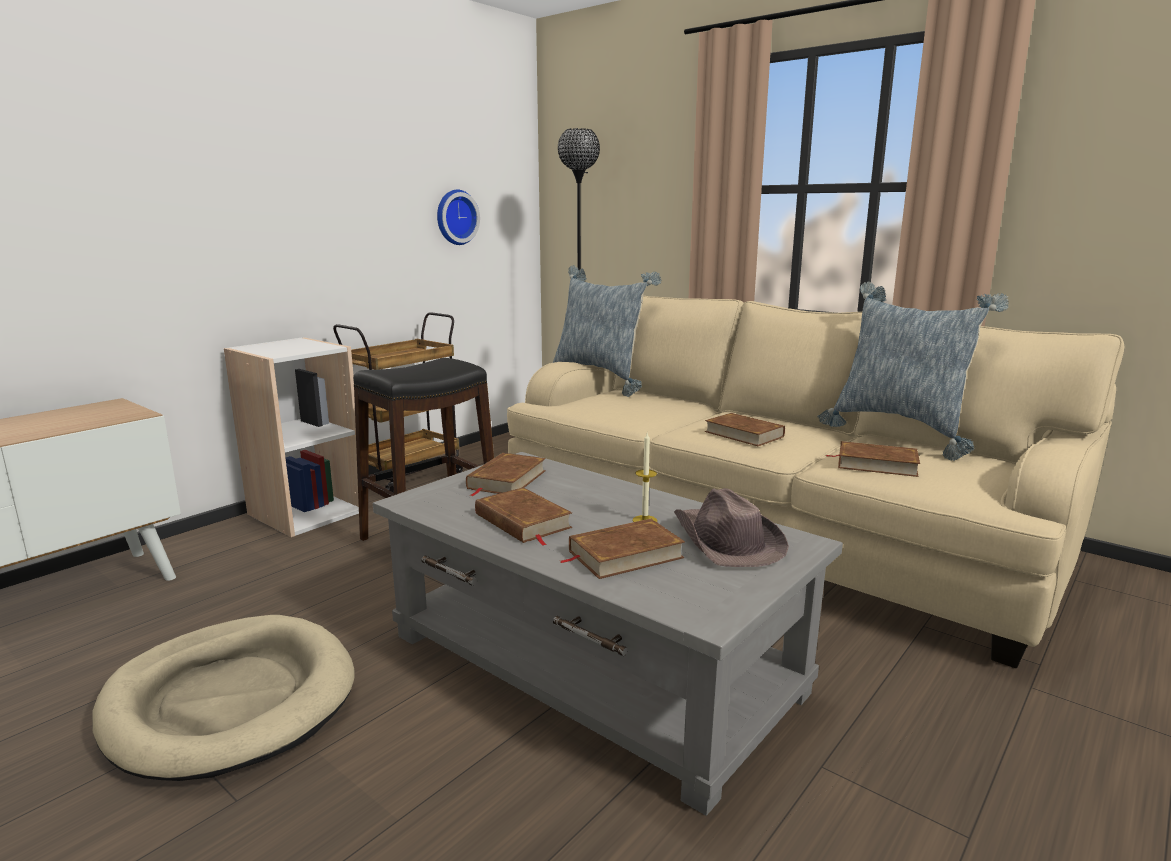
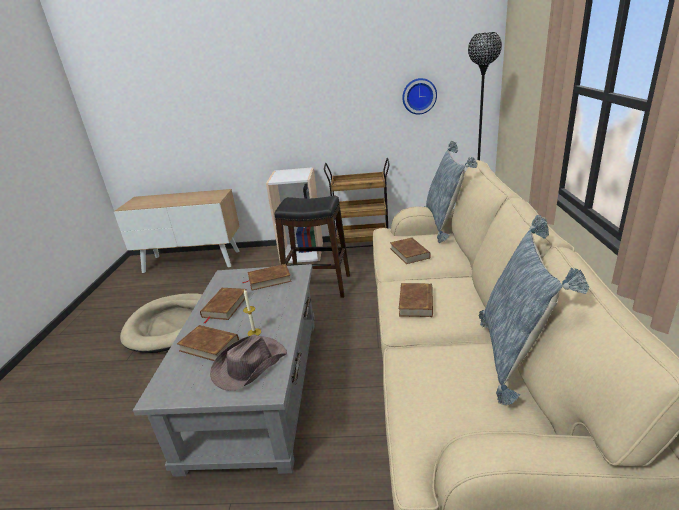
camera: 55 degrees right, 10 degrees up
(876, 464) = (432, 370): brown book -> brown book (409, 253)

